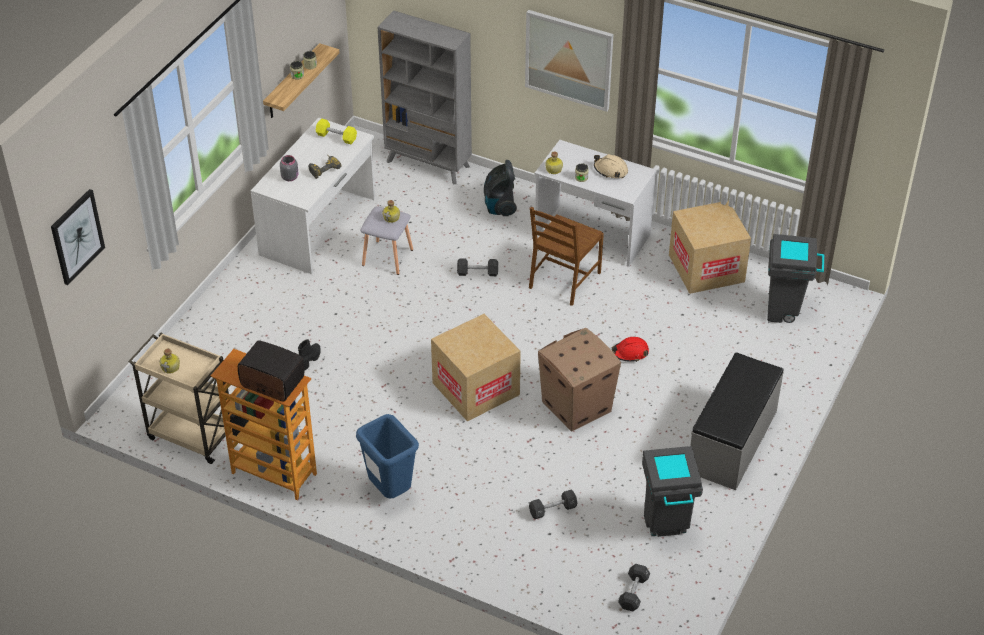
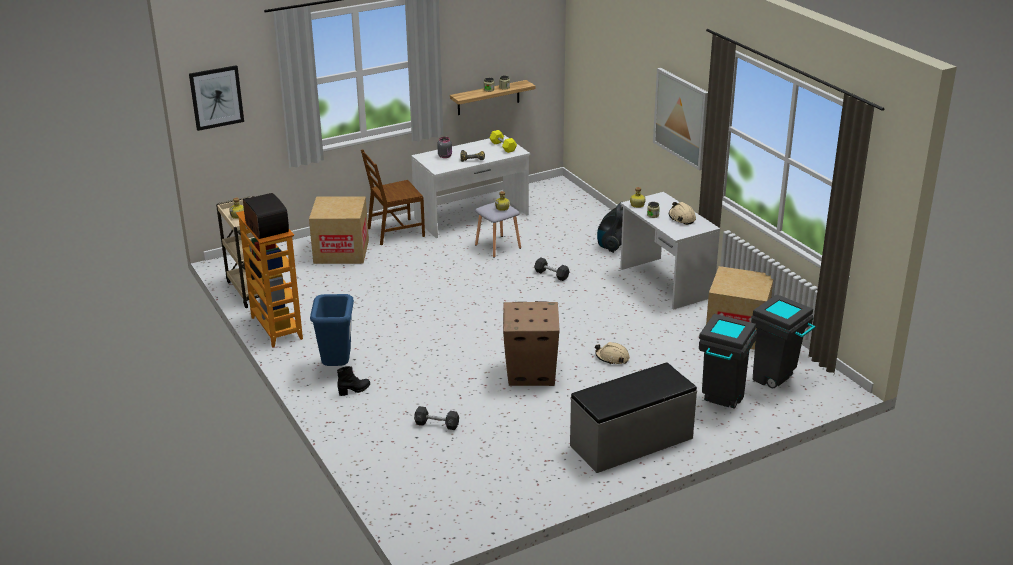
camera: 35 degrees right, 15 degrees down
(310, 359) = (378, 279): black boot -> black boot (354, 390)
(428, 164) = (589, 209): grey bookcase -> none
(476, 389) = (469, 335): cardboard box -> cardboard box (341, 251)
(564, 280) = (611, 300): brown chair -> brown chair (395, 232)
(630, 353) = (612, 358): red hard hat -> beige hard hat
(633, 592) = (434, 500): black dumbbell -> none
(666, 530) = (509, 473): grey trash can -> grey trash can (721, 402)

